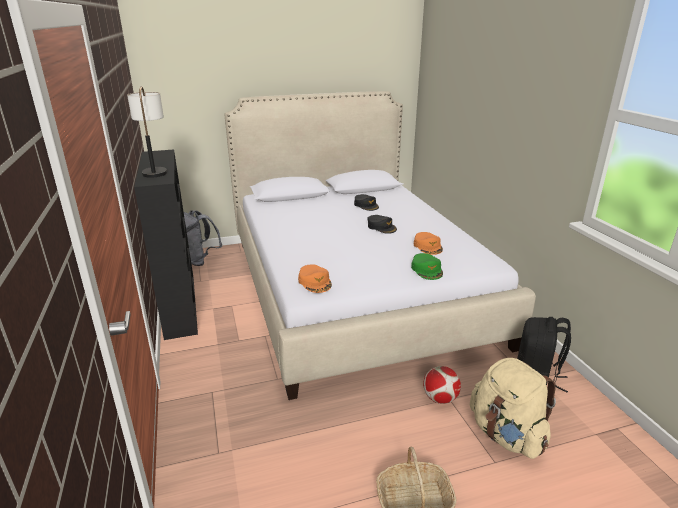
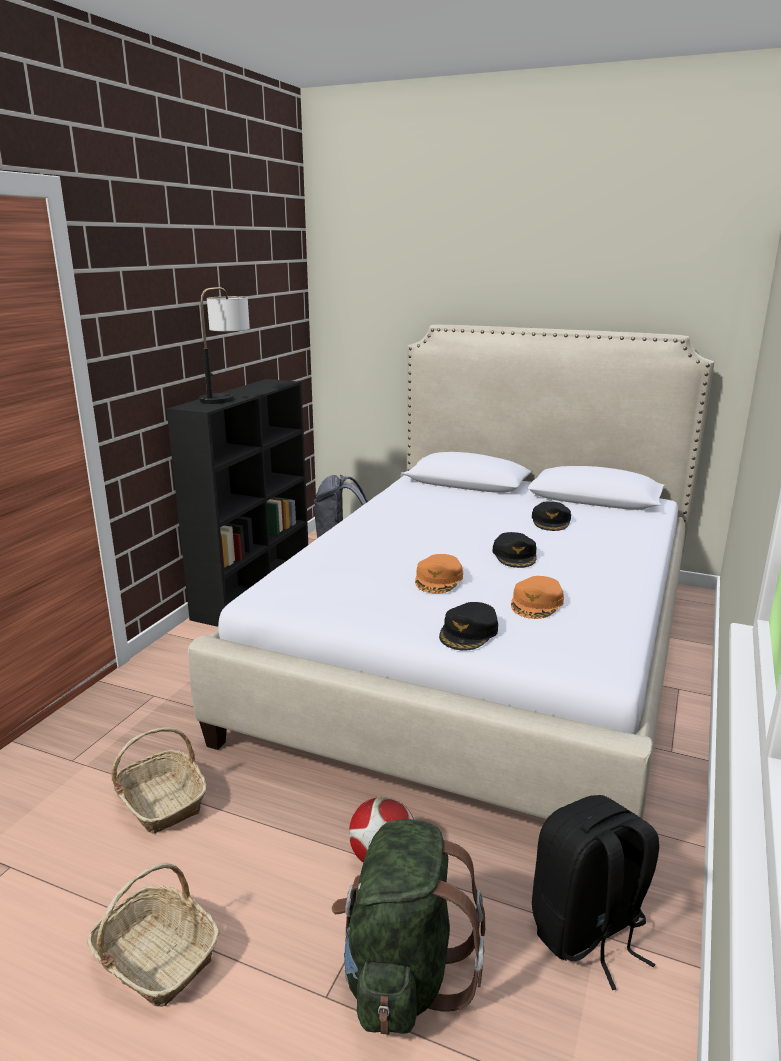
camera: 40 degrees right, 5 degrees down
(307, 439) = (162, 801): none -> basket
(315, 282) = (292, 590): orange cap -> orange cap (439, 579)
(427, 270) = (469, 633): green cap -> black cap
(506, 434) = (403, 974): beige backpack -> green backpack

